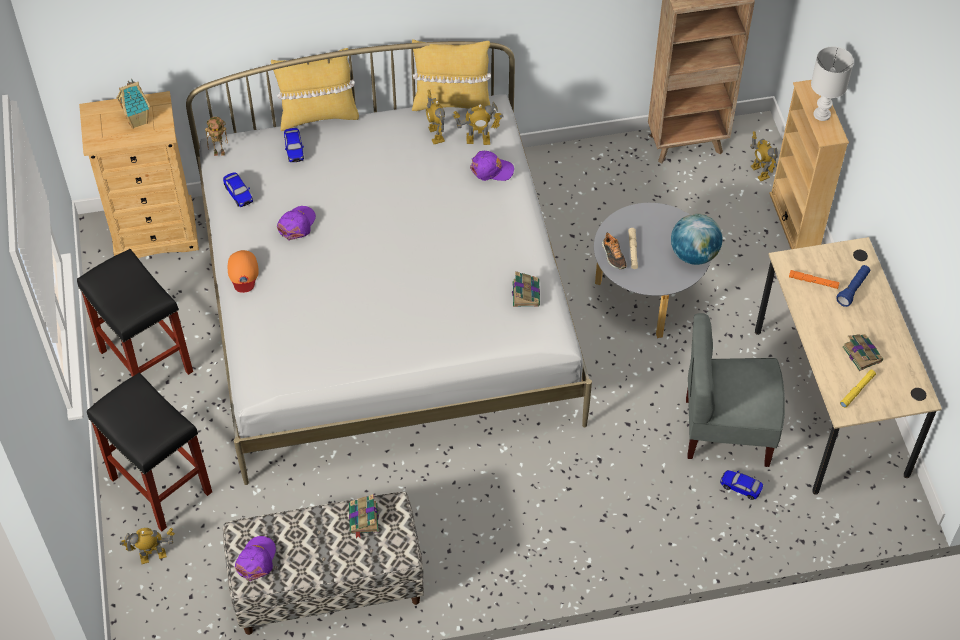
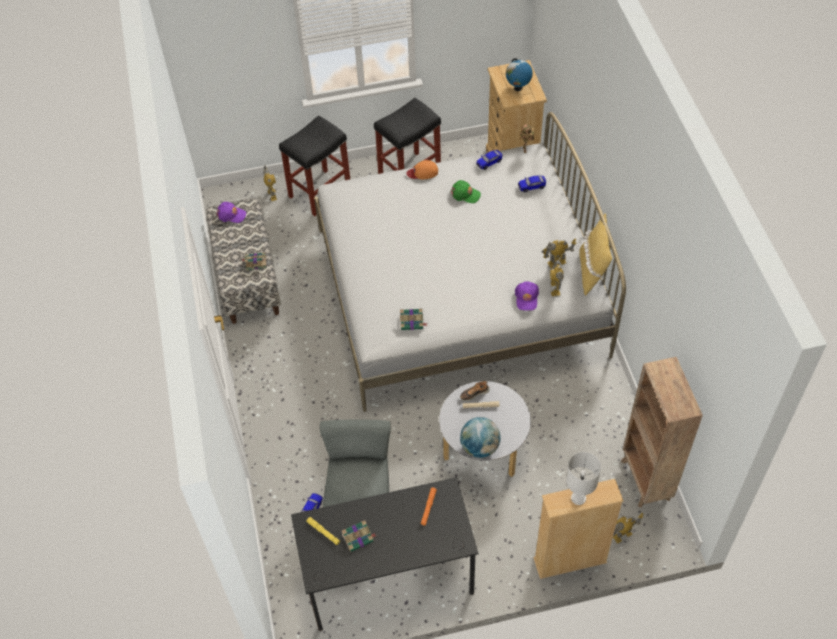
camera: 90 degrees right, 0 degrees up
(138, 120) = (518, 88): toy house -> globe
(297, 224) = (465, 194): purple cap -> green cap
(318, 116) = (568, 198): yellow pillow -> none
(829, 402) = (388, 576): beige desk -> black desk
(853, 289) = (422, 536): blue flashlight -> none

